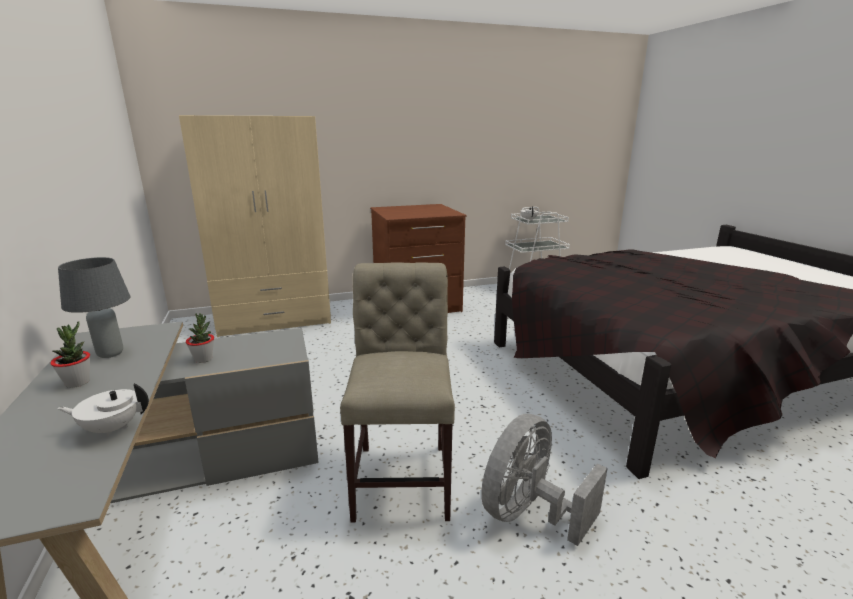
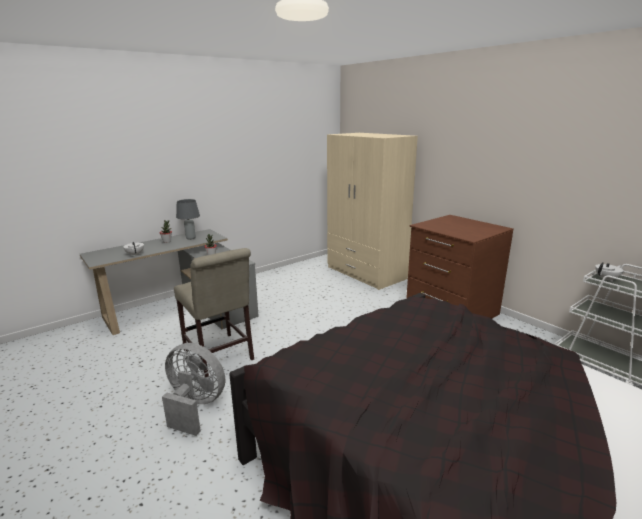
camera: 70 degrees right, 0 degrees up
(403, 475) = (219, 356): beige chair -> beige chair turned 75 degrees clockwise

